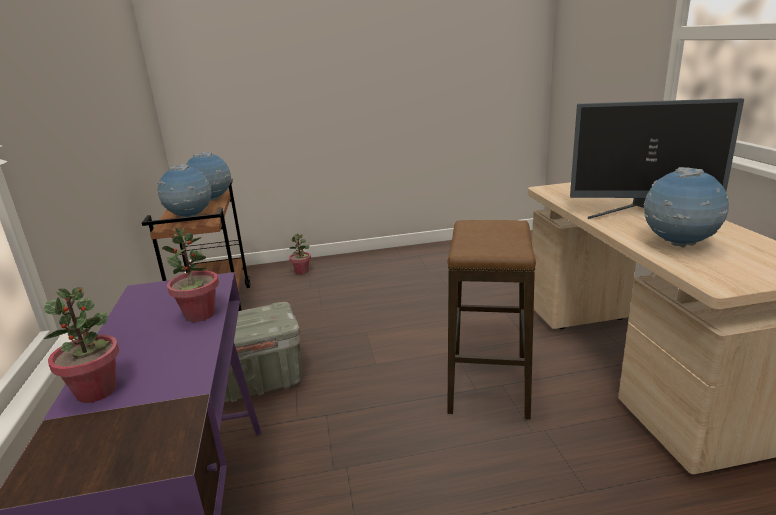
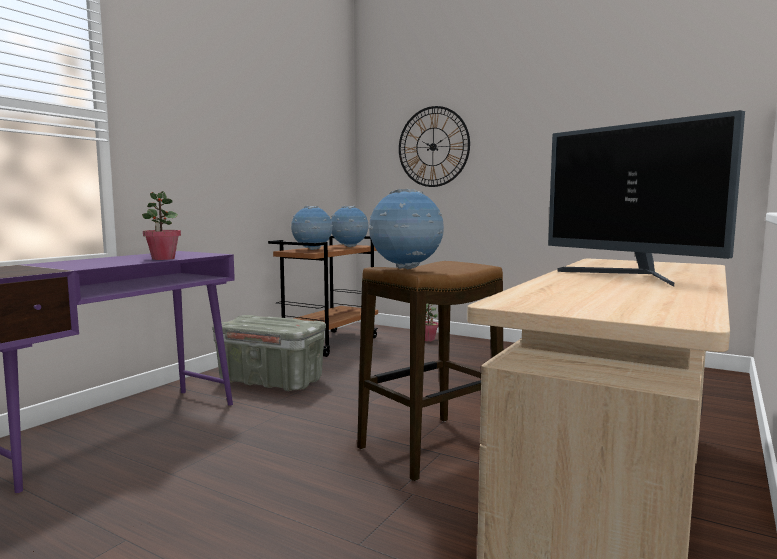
camera: 40 degrees right, 15 degrees down
(97, 391) = (53, 263): potted plant -> none
(260, 66) = (433, 147): none -> wall clock
(678, 245) = (578, 289): globe -> globe (406, 269)

